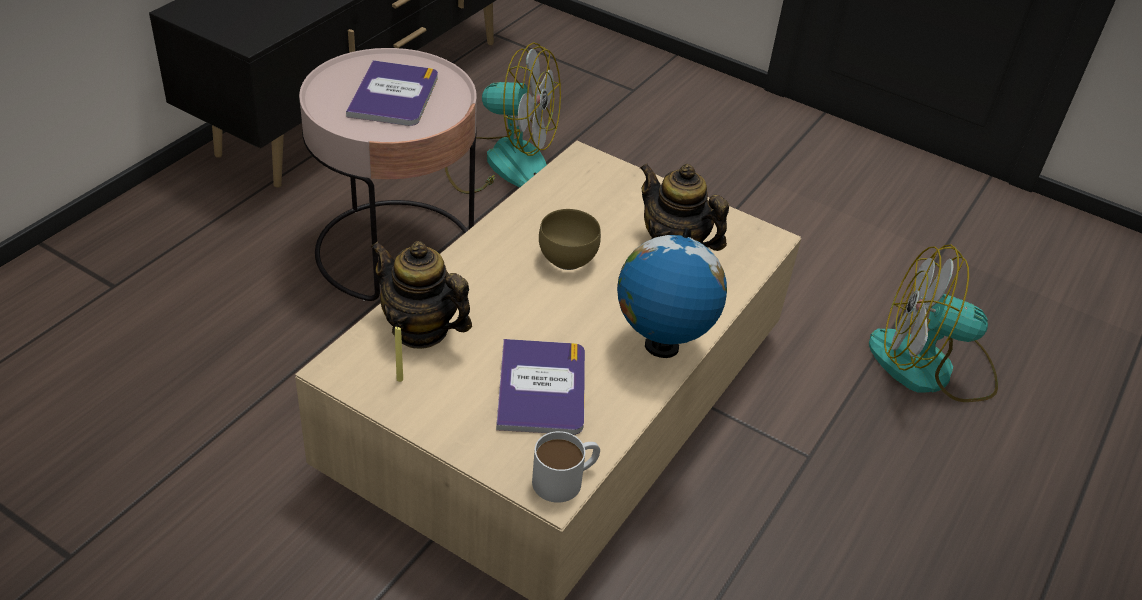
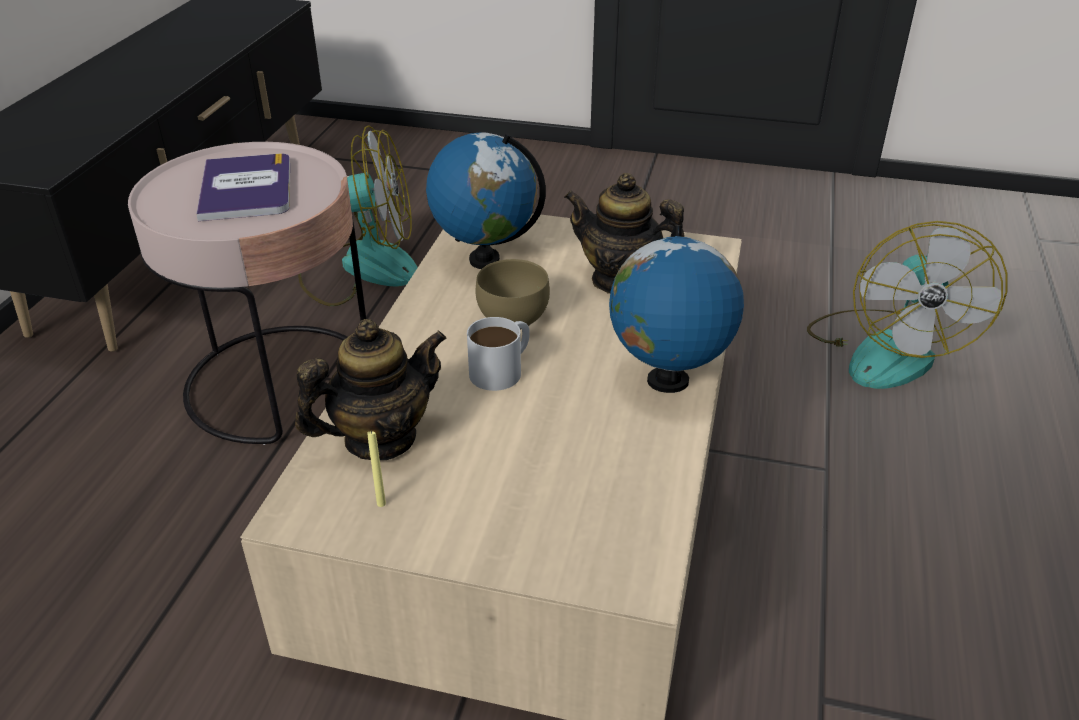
camera: 15 degrees left, 5 degrees down
(420, 329) = (380, 438): teapot -> teapot turned 135 degrees clockwise
(541, 388) = (559, 463): book -> none
(566, 479) = (646, 560): white mug -> white mug (503, 369)
(571, 199) = (484, 259): none -> globe
(931, 367) = (886, 349): fan -> fan turned 75 degrees counterclockwise

